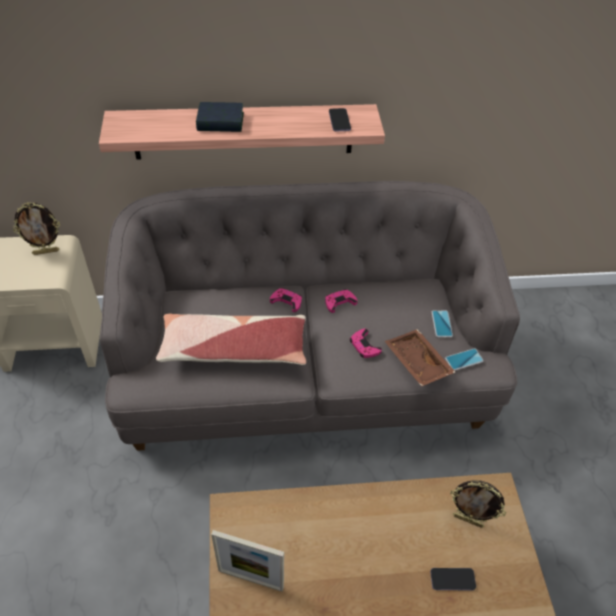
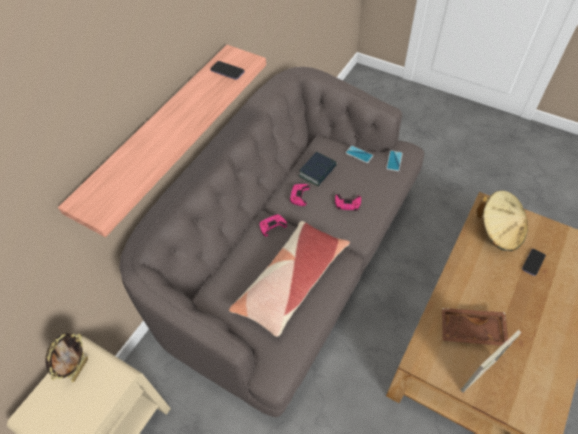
camera: 50 degrees left, 5 degrees up
(220, 122) = (159, 137): book -> book (317, 171)
(416, 363) = (381, 185): brown tray -> brown tray (471, 331)
(468, 520) = (499, 231): picture frame -> beige hat

